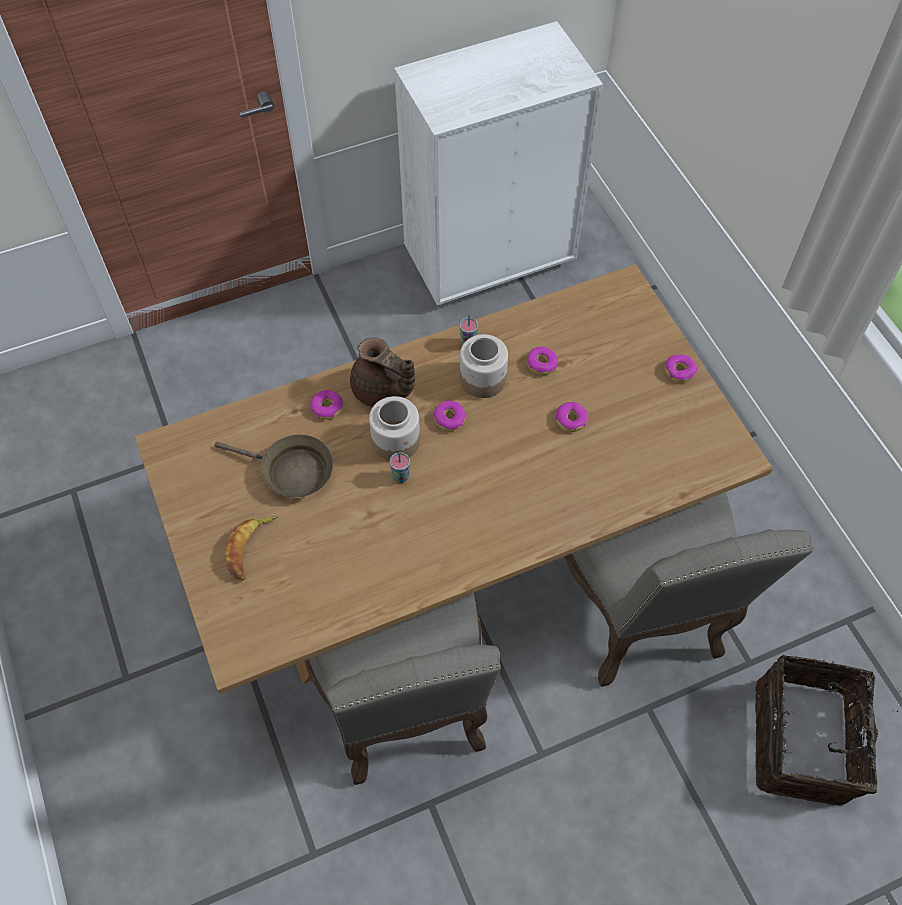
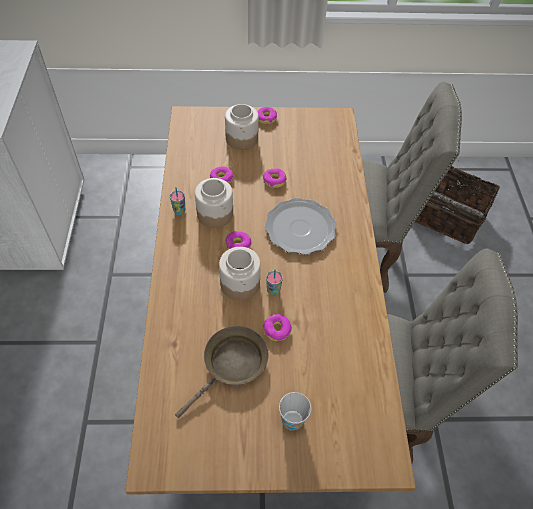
camera: 70 degrees left, 5 degrees down
(250, 549) = (292, 420): banana -> cup
(327, 408) = (184, 320): donut -> donut (277, 330)
(382, 391) = (190, 277): brown teapot -> none
(507, 473) = (300, 228): none -> plate
(624, 359) = (242, 138): none -> jar

